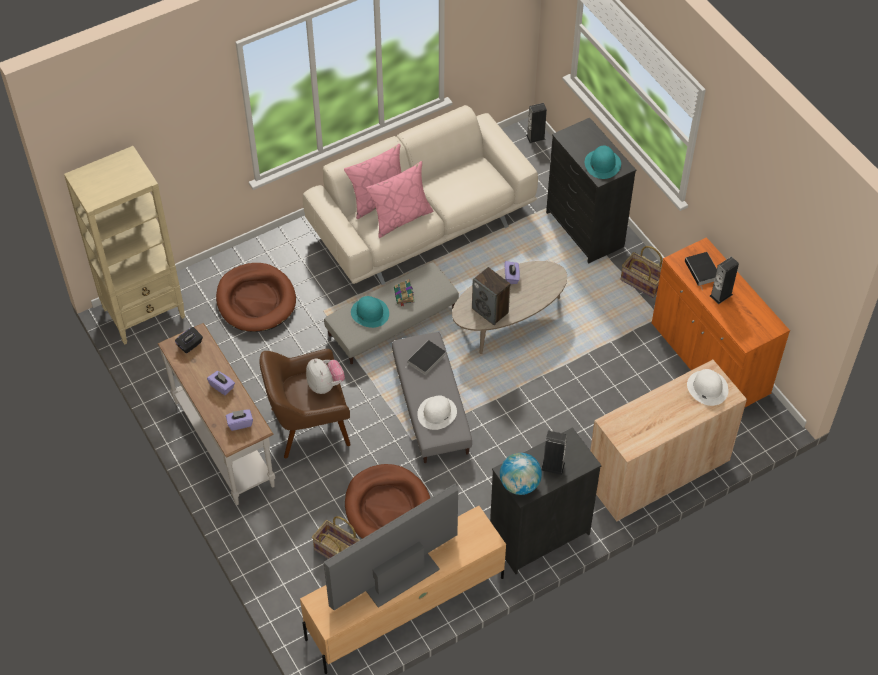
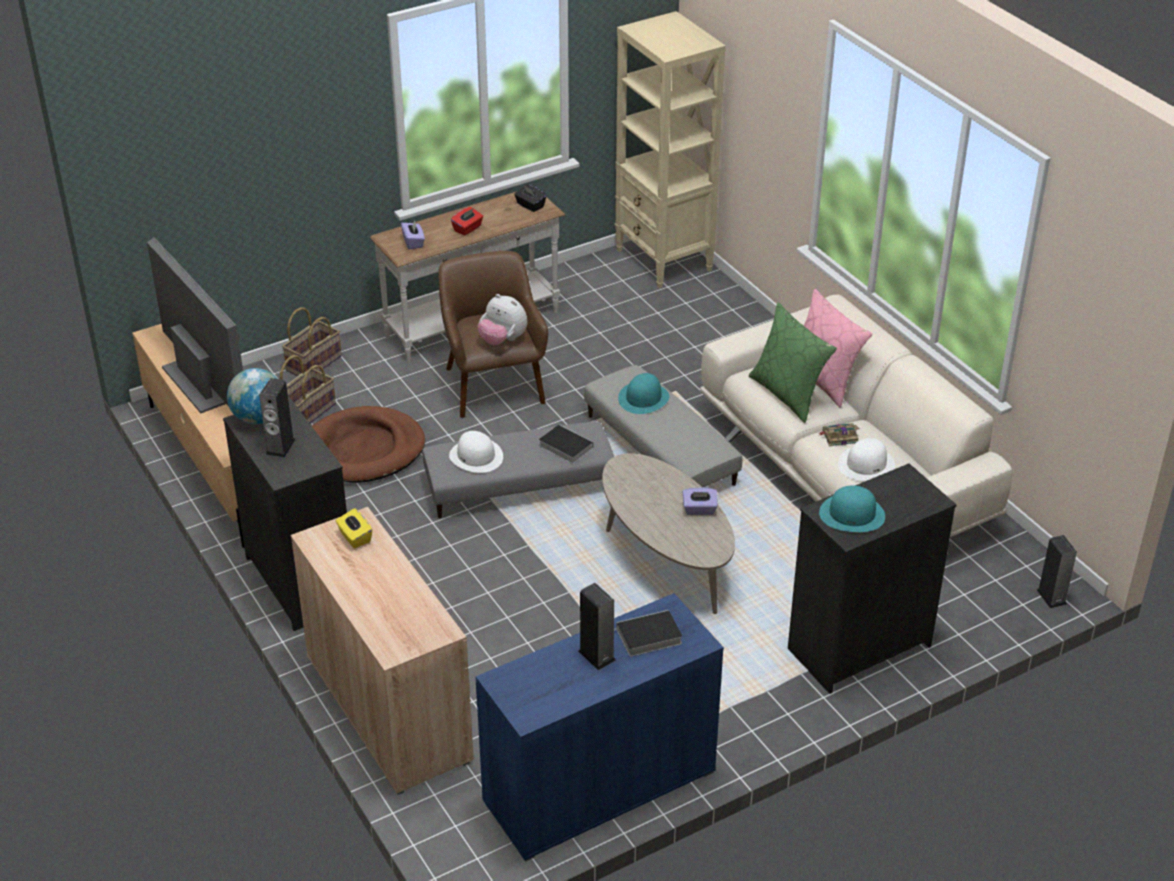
camera: 90 degrees right, 15 degrees down
(222, 387) = (467, 229): purple tissue box -> red tissue box
(256, 300) = (689, 338): brown dog bed -> none
(325, 385) = (502, 340): plush toy -> plush toy turned 60 degrees clockwise
(400, 218) = (788, 394): pink pillow -> green pillow
(404, 295) = (675, 427): book -> book (839, 437)
(490, 310) = (635, 488): speaker -> none
(627, 424) = (354, 537): none -> yellow tissue box
(641, 283) = (754, 711): basket -> basket (313, 363)
(707, 387) = (411, 626): white hat -> white hat (866, 464)
(709, 359) = (599, 787): orange cabinet -> blue cabinet

